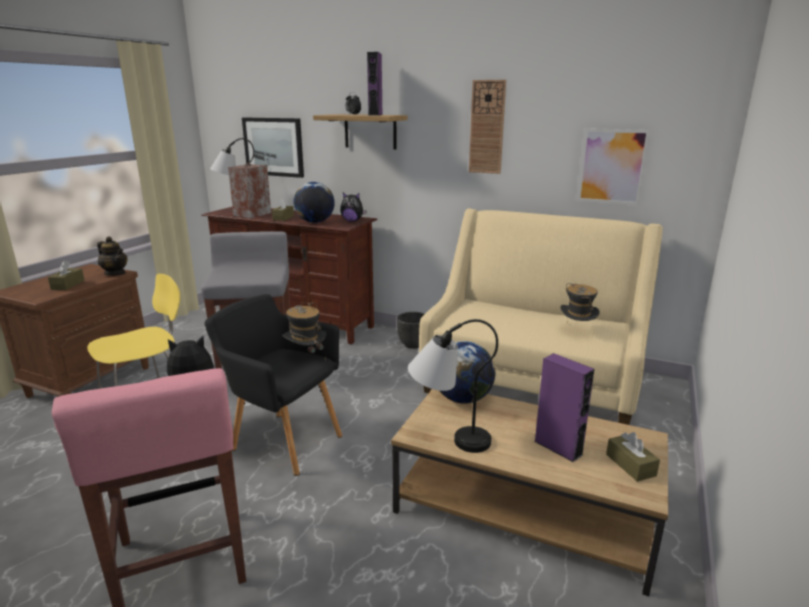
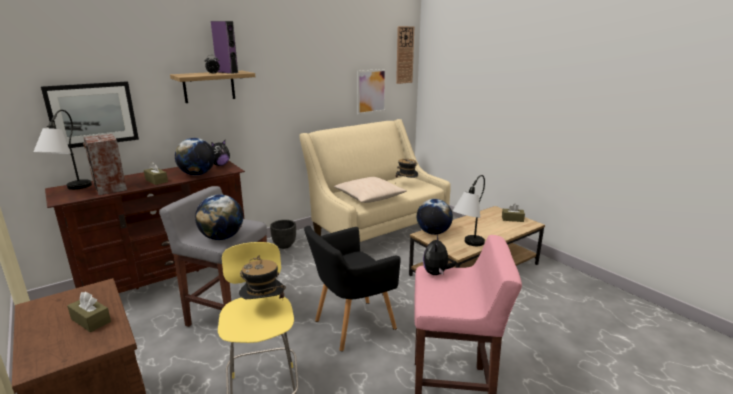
camera: 60 degrees left, 0 degrees up
(115, 273) = (98, 289): teapot -> none
(229, 277) = (222, 237): none -> globe
(306, 356) = (348, 257): hat -> hat (263, 308)
(487, 127) = (302, 75): wall clock -> wall clock (404, 55)
(489, 321) = (369, 197): none -> beige pillow
(558, 447) = (492, 227): purple speaker -> none

